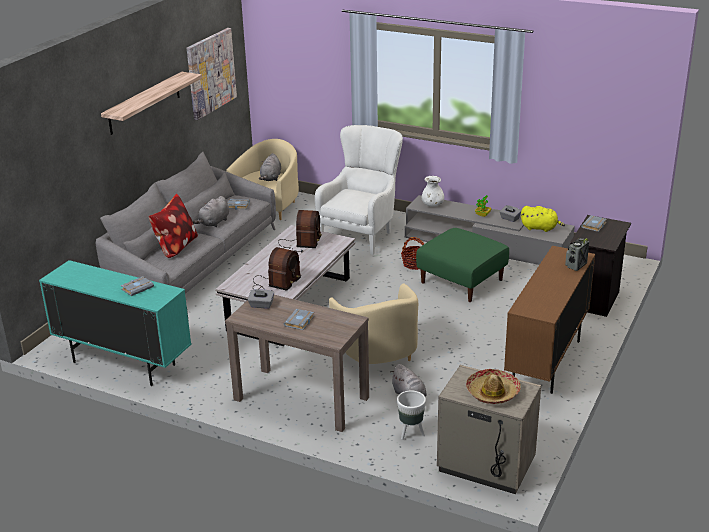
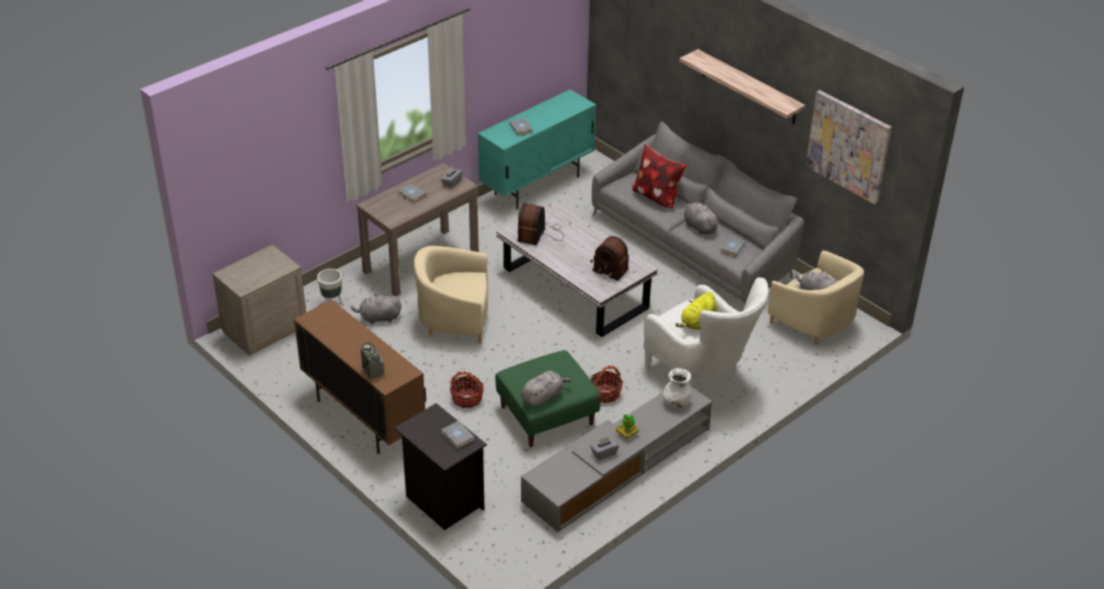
camera: 110 degrees right, 10 degrees up
(275, 283) = (540, 234): radio -> radio turned 60 degrees clockwise
(475, 319) = (467, 398): none -> basket
(483, 242) = (543, 397): none -> grey plush toy
(492, 392) = (253, 270): hat -> none
(540, 228) = (568, 473): yellow plush toy -> yellow plush toy (697, 323)

